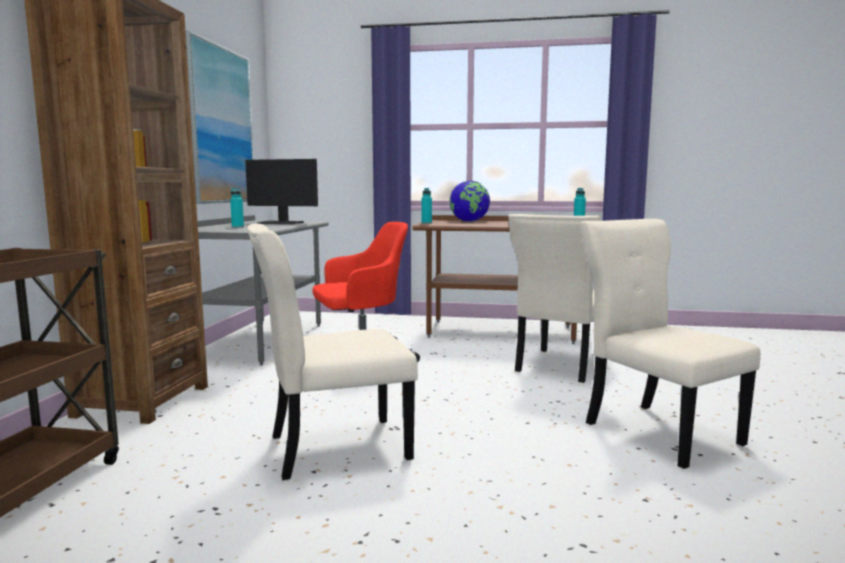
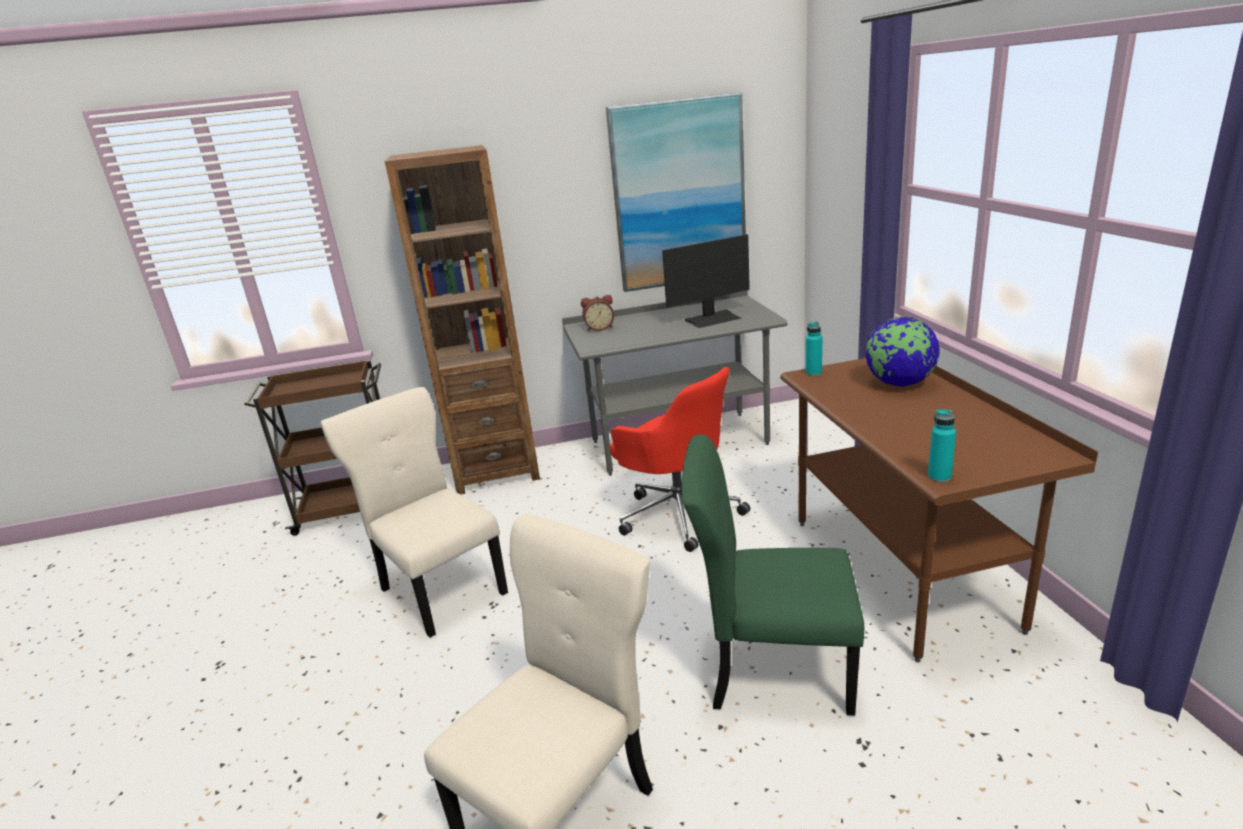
camera: 70 degrees right, 15 degrees up
(209, 229) = (599, 328): none -> alarm clock
(237, 227) = (632, 327): turquoise bottle -> none
(280, 223) = (713, 319): monitor -> monitor turned 105 degrees counterclockwise
(559, 366) = (772, 670): beige chair -> green chair

